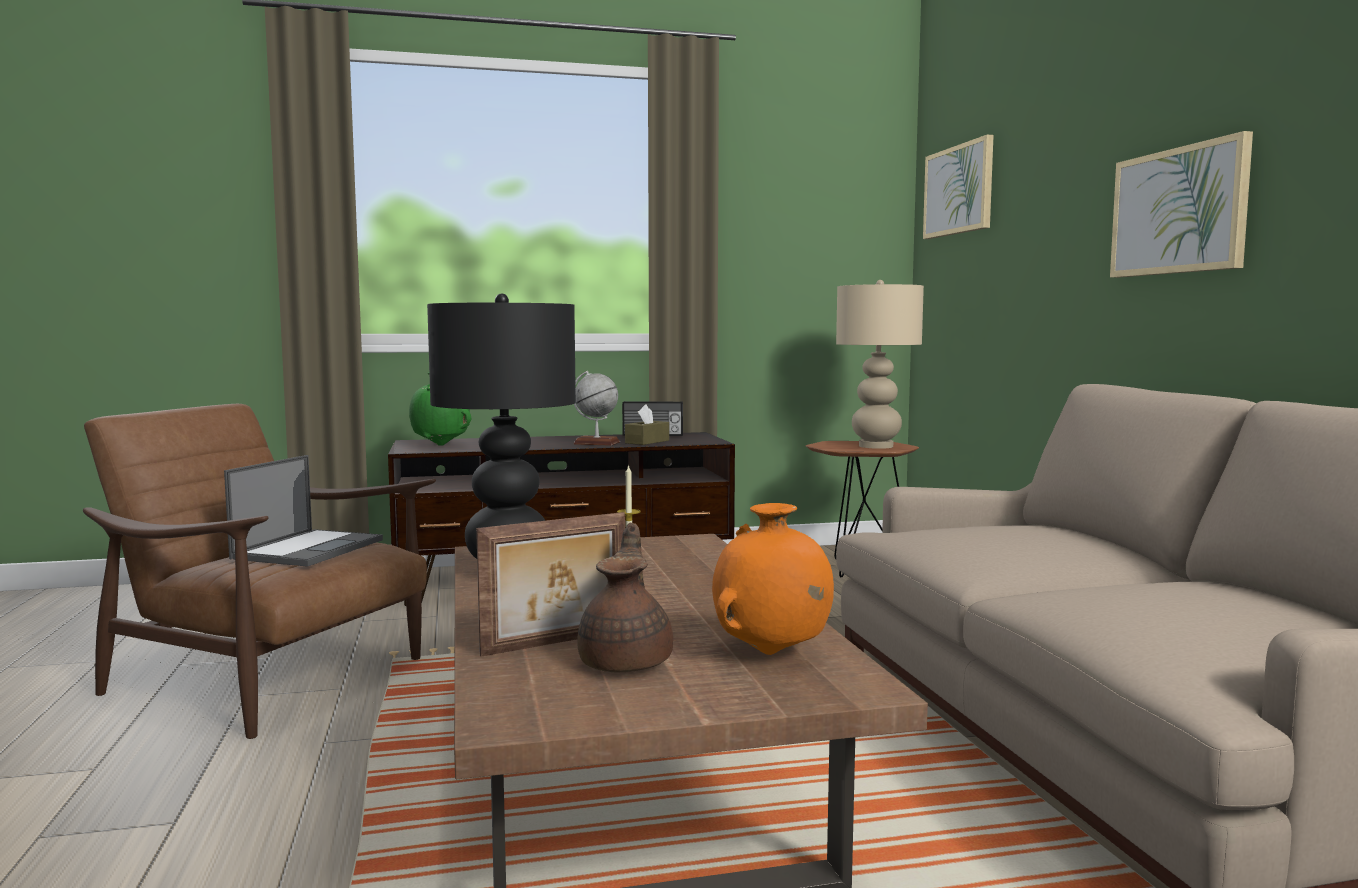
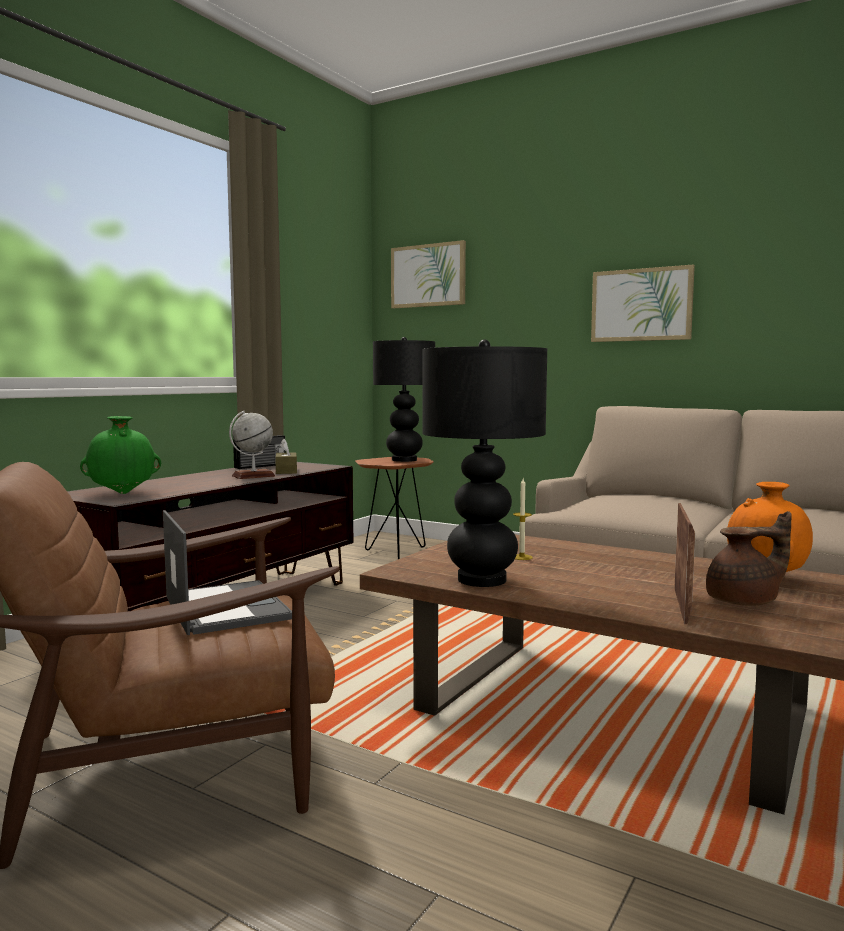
camera: 45 degrees left, 0 degrees up
(627, 662) = (745, 601): brown teapot -> brown teapot turned 120 degrees clockwise
(875, 446) = (404, 460): beige table lamp -> black table lamp

